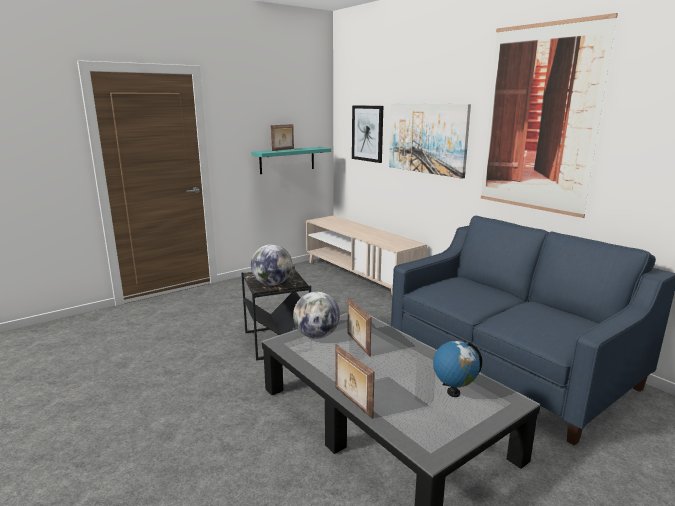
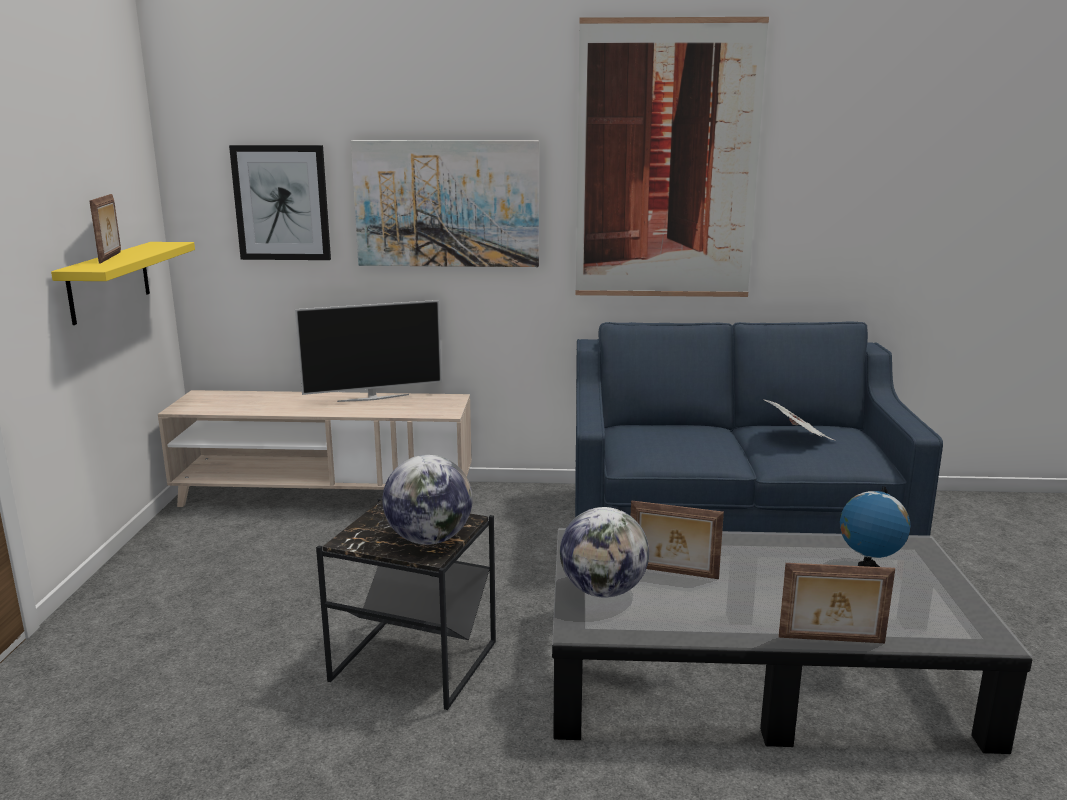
camera: 50 degrees left, 0 degrees up
(287, 160) = (109, 281): turquoise shelf -> yellow shelf
(384, 234) = (373, 398): none -> television
(538, 315) = (797, 438): none -> newspaper

